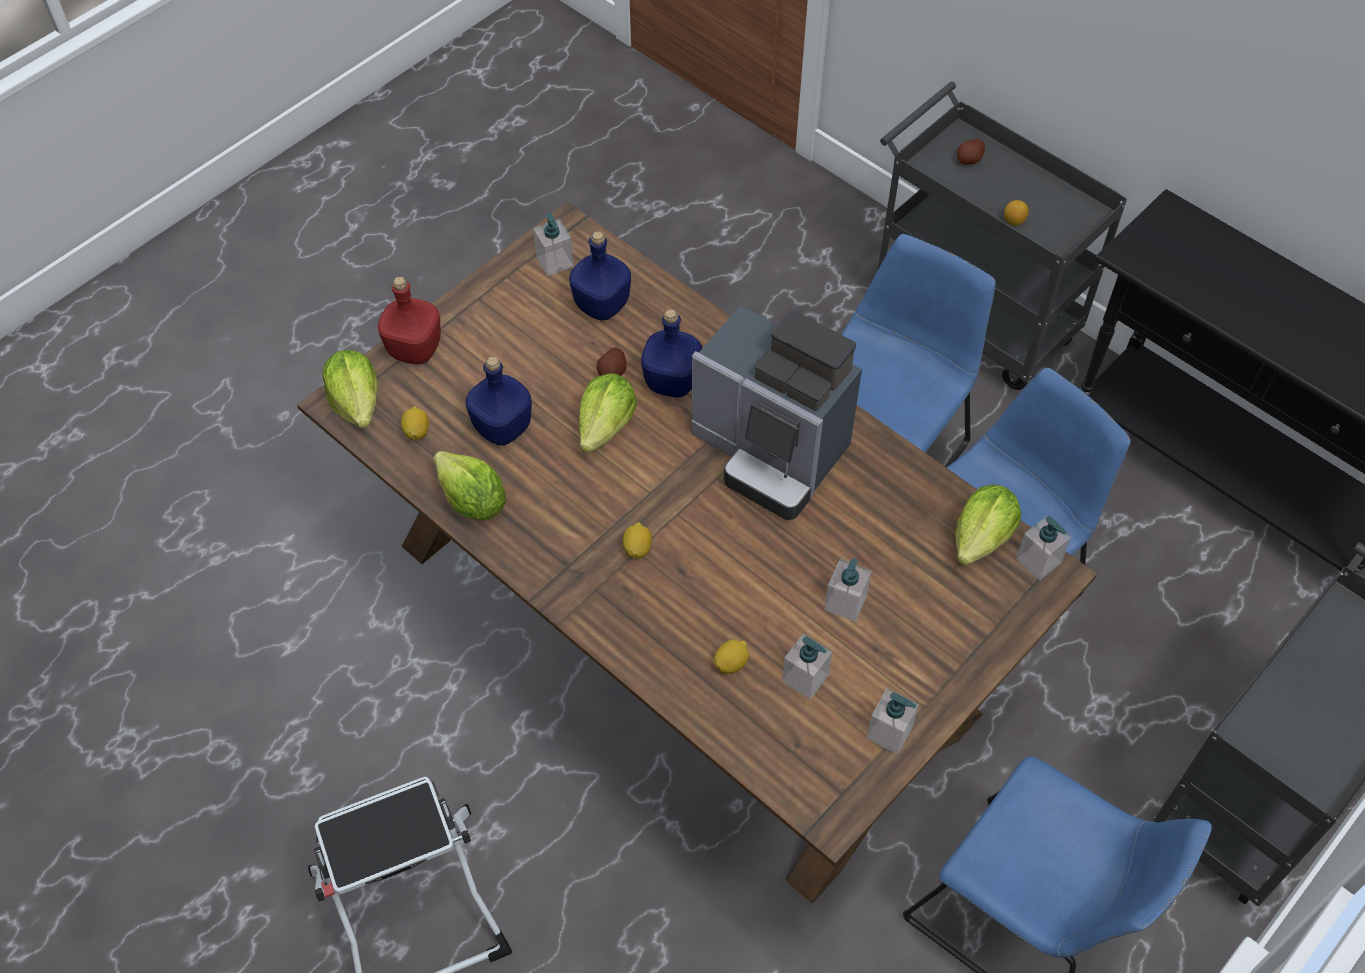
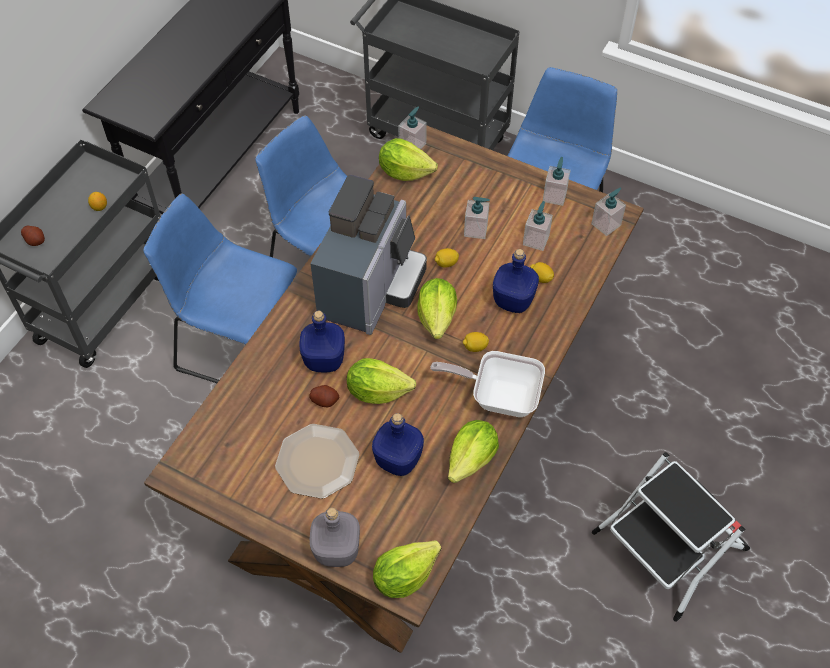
camera: 105 degrees left, 0 degrees up
(413, 349) = (337, 551): red bottle -> grey bottle
(416, 431) = (419, 520): lemon -> lemon (446, 263)
(532, 351) = (317, 461): none -> plate
(552, 555) = (498, 395): none -> frying pan
(555, 262) = (217, 471): soap dispenser -> soap dispenser (606, 224)
(601, 306) = (259, 425): blue bottle -> blue bottle (514, 301)
(700, 516) = (437, 317): none -> lettuce

